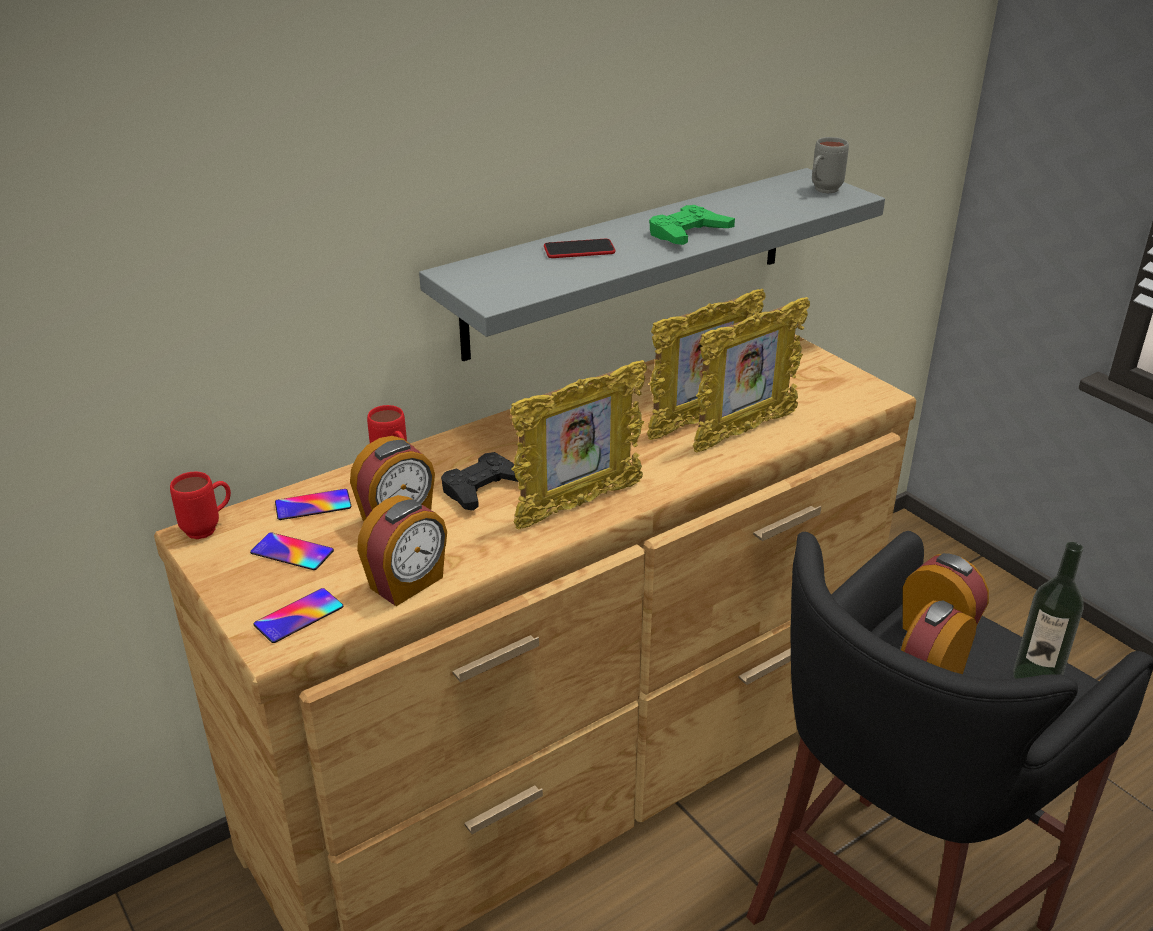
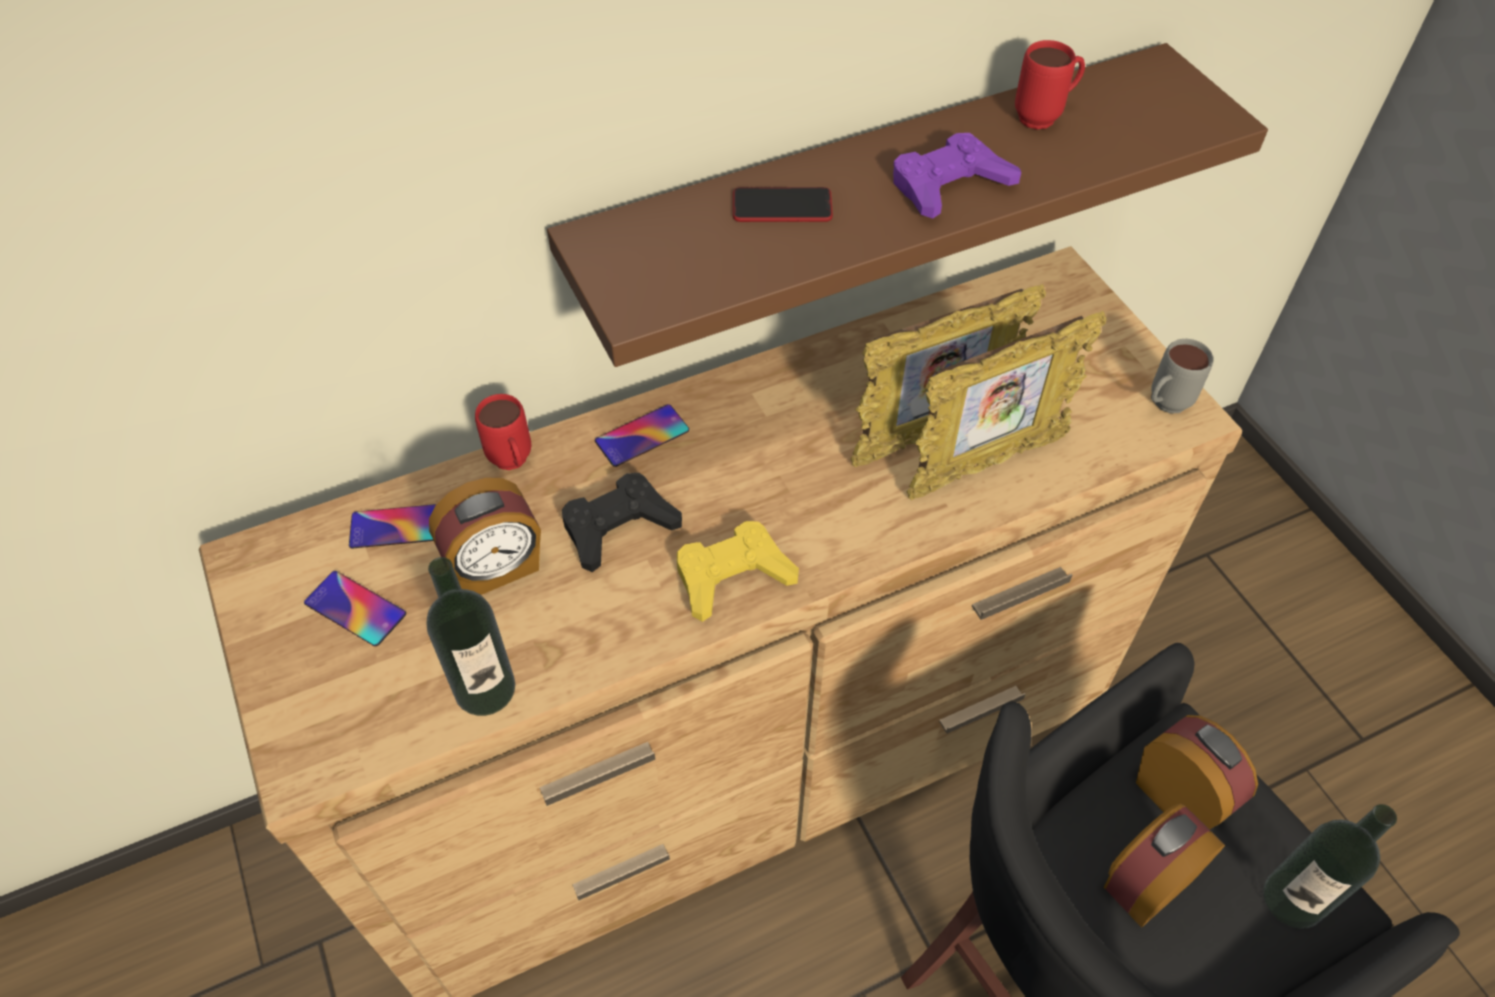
camera: 10 degrees right, 20 degrees up
(209, 528) = (264, 550): red mug -> red mug (1045, 117)
(299, 616) = (340, 726): phone -> phone (642, 436)
(408, 584) = (485, 689): alarm clock -> bottle
(578, 505) = (732, 575): picture frame -> yellow game controller
(630, 261) = (873, 187): grey shelf -> brown shelf
(688, 233) = (949, 184): green game controller -> purple game controller
(822, 191) = (1176, 104): grey mug -> grey mug (1163, 406)

